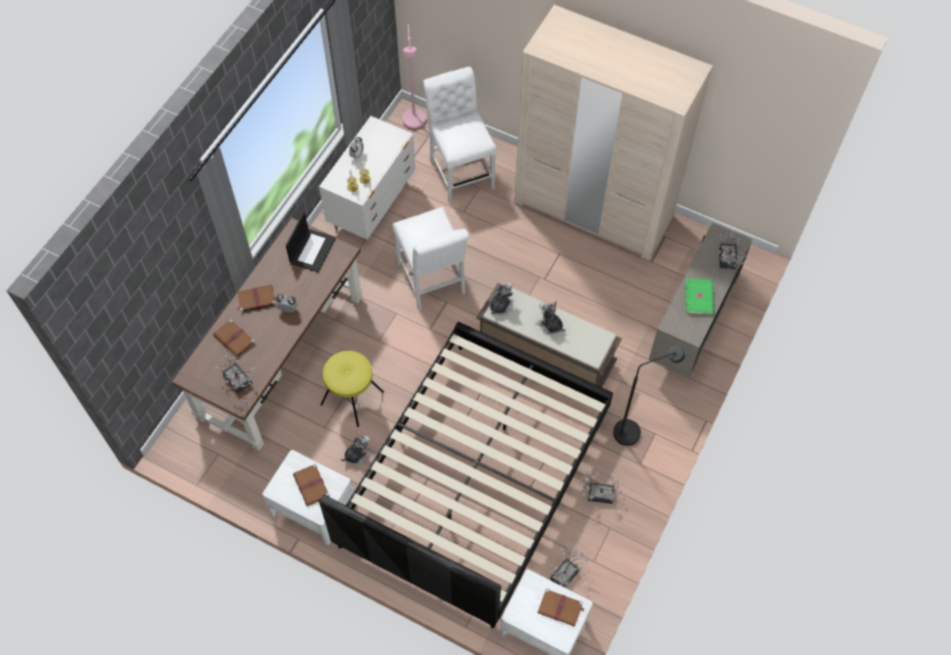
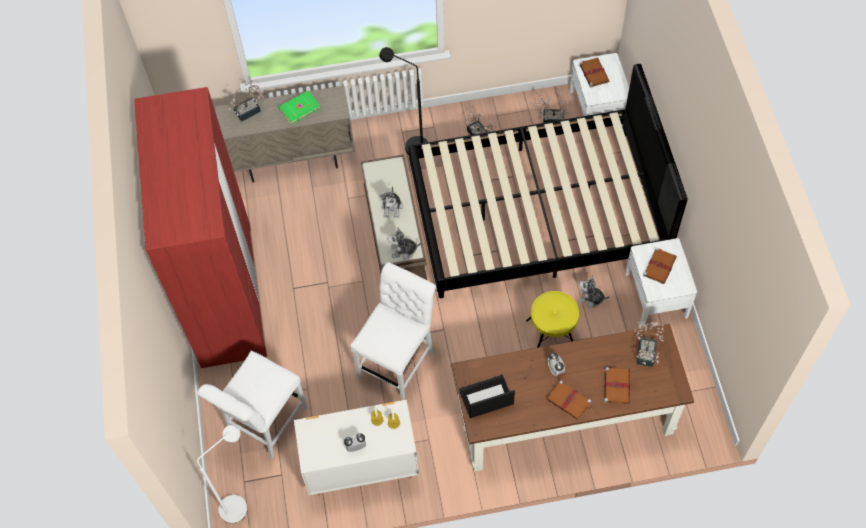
camera: 125 degrees left, 0 degrees up
(414, 125) = (239, 504): pink floor lamp -> white floor lamp
(593, 209) = (226, 293): beige wardrobe -> red wardrobe

